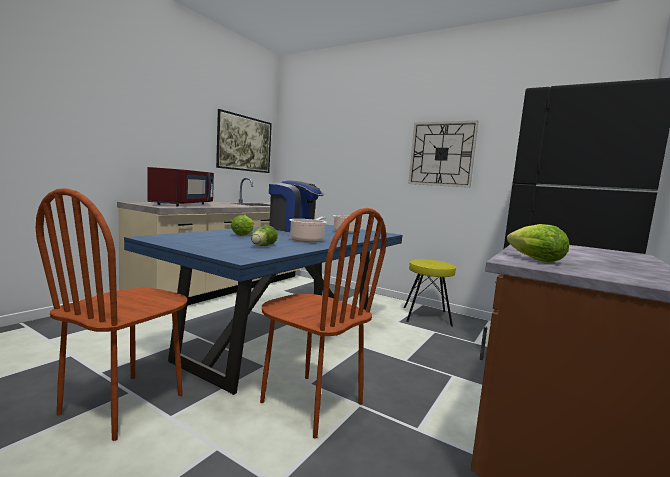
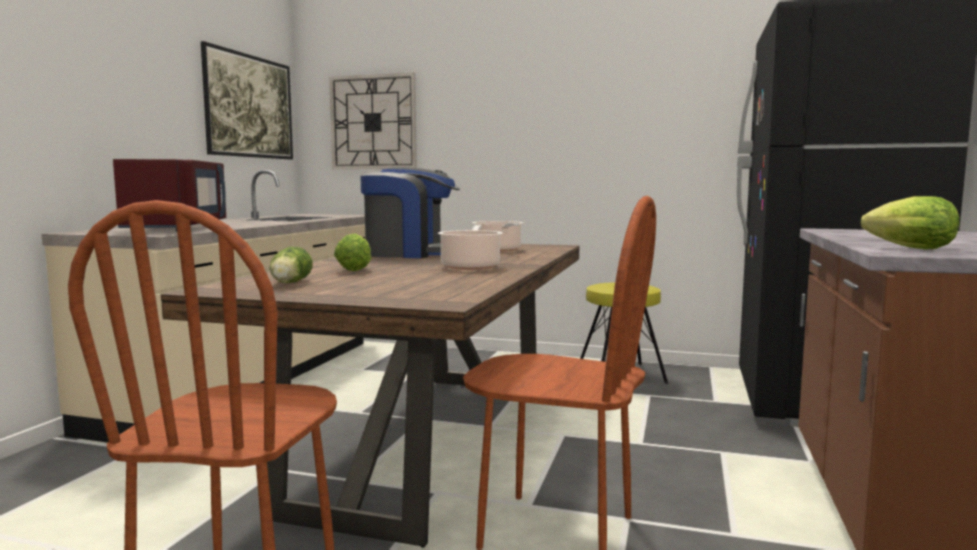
camera: 15 degrees left, 0 degrees up
(262, 246) = (427, 282): lettuce -> lettuce (289, 283)
(286, 336) = (431, 440): blue dining table -> brown dining table
(441, 154) = (612, 109): wall clock -> wall clock (373, 122)

